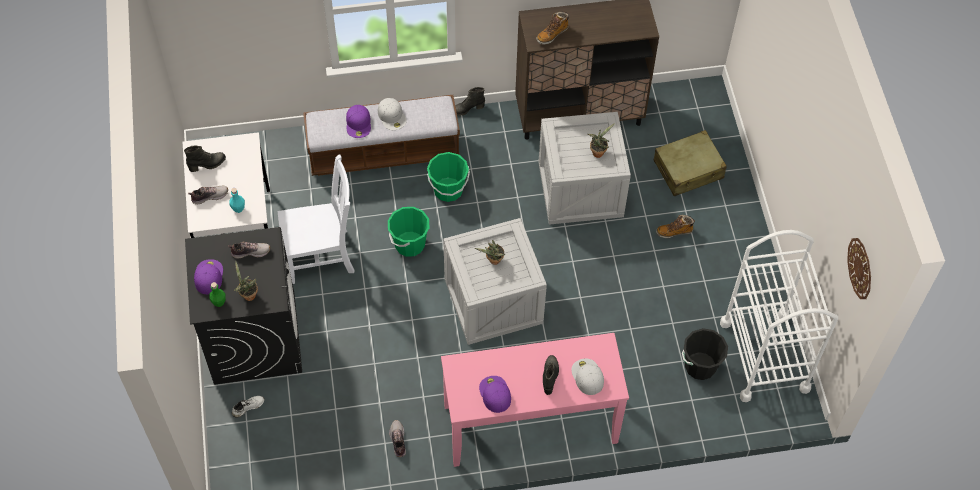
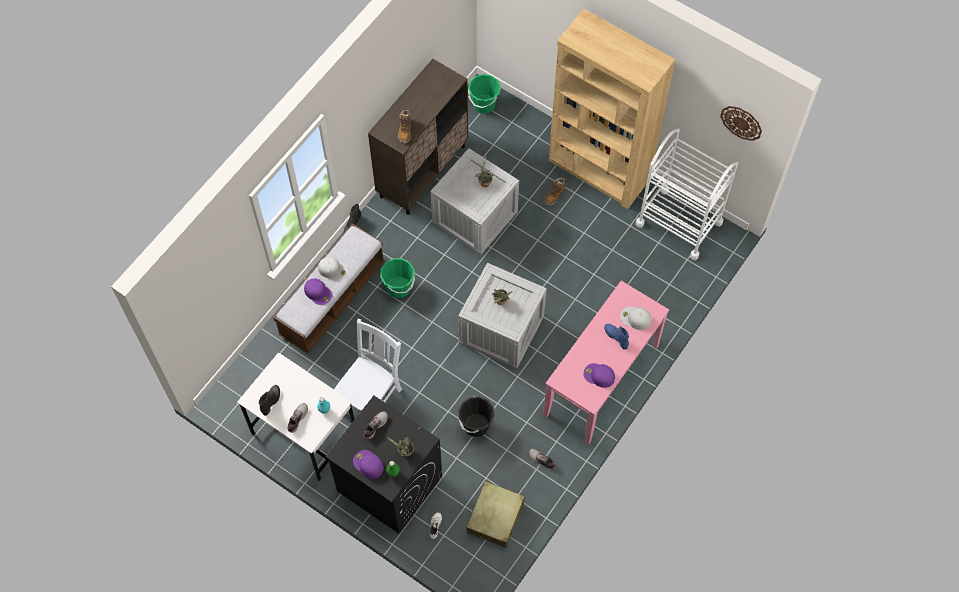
camera: 45 degrees left, 5 degrees up
(409, 244) = (414, 341): green bucket -> green bucket (484, 104)
(550, 376) = (616, 337): black boot -> blue boot
(688, 170) = (522, 150): beige suitcase -> beige suitcase (495, 517)
(700, 366) = (653, 260): black bucket -> black bucket (476, 425)
(740, 246) = (599, 170): none -> brown bookcase

